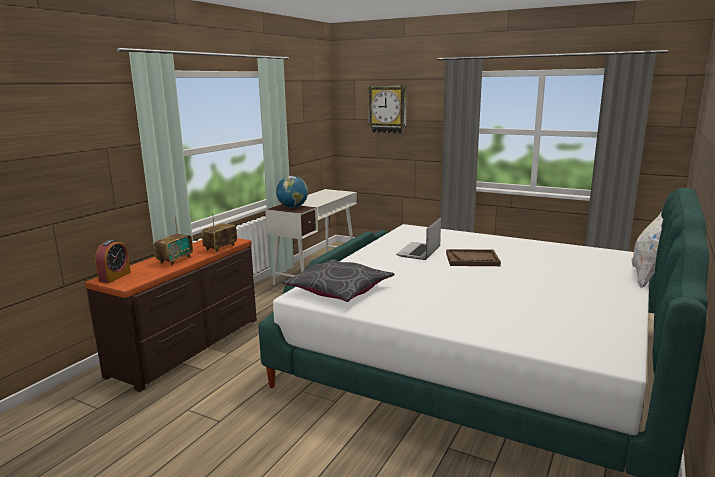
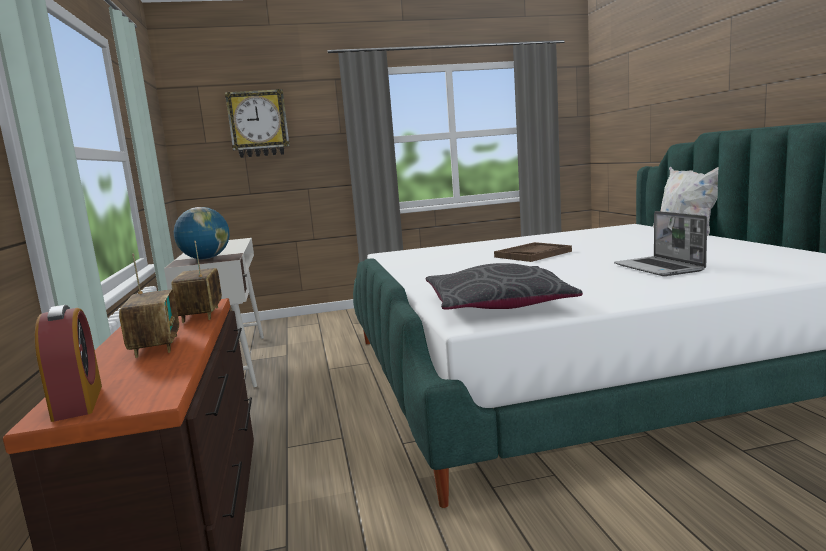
camera: 40 degrees left, 5 degrees down
(419, 252) = (465, 263): laptop -> laptop (659, 268)

